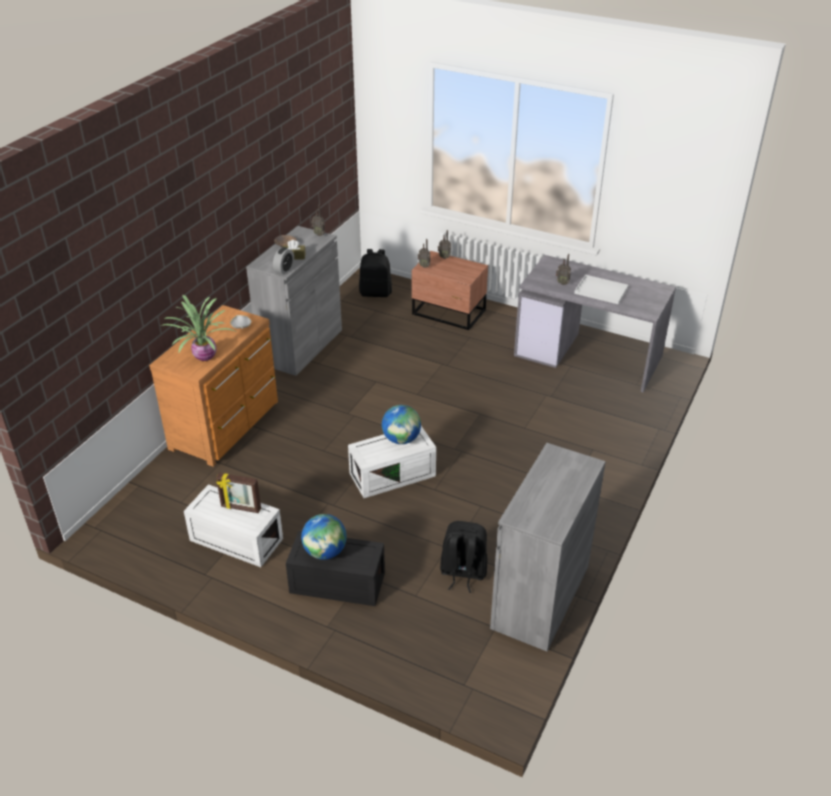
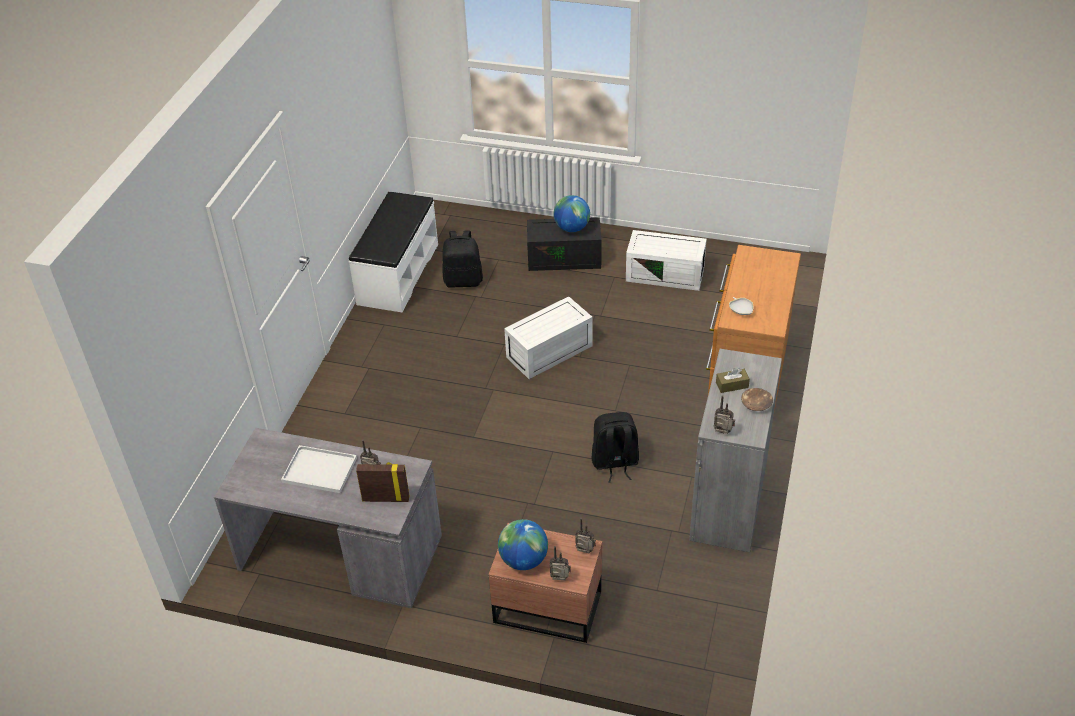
camera: 170 degrees right, 5 degrees up
(204, 356) = (753, 270): potted plant -> none
(240, 508) = (659, 247): picture frame -> picture frame (386, 498)
(284, 270) = (730, 360): alarm clock -> none
(376, 293) = (673, 631): black backpack -> black backpack (614, 463)
(401, 439) = (541, 330): globe -> globe (523, 560)
(540, 597) = (397, 274): grey cabinet -> white bench

